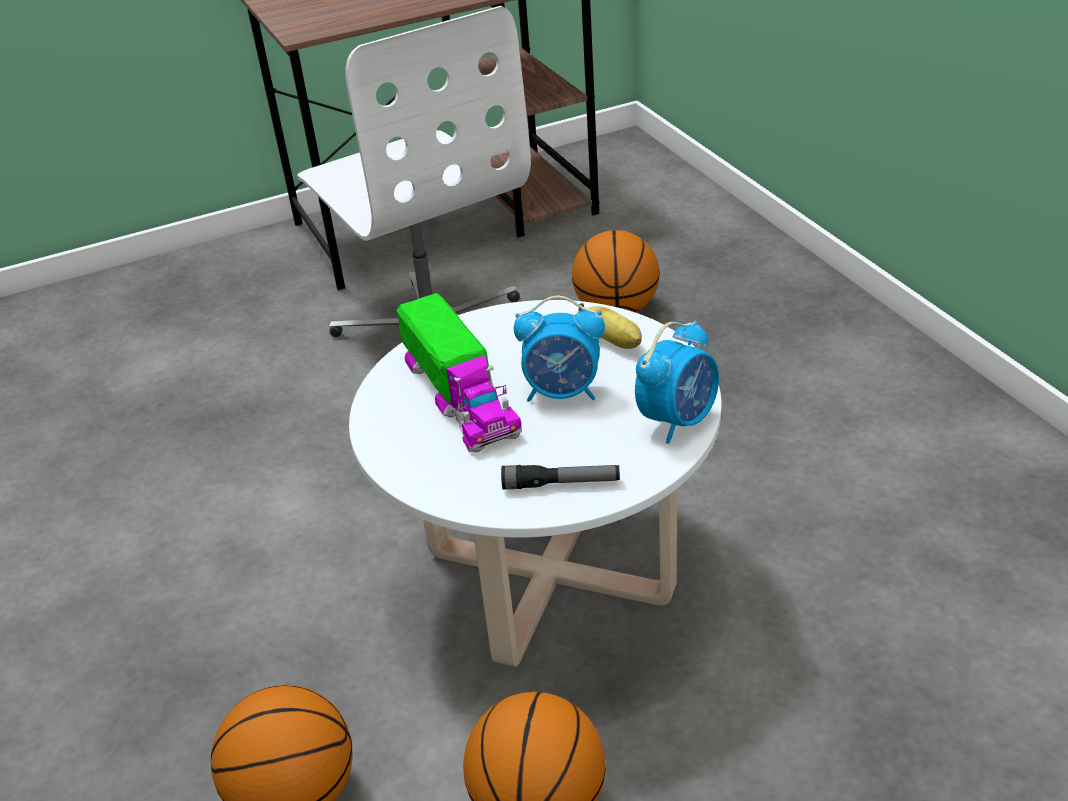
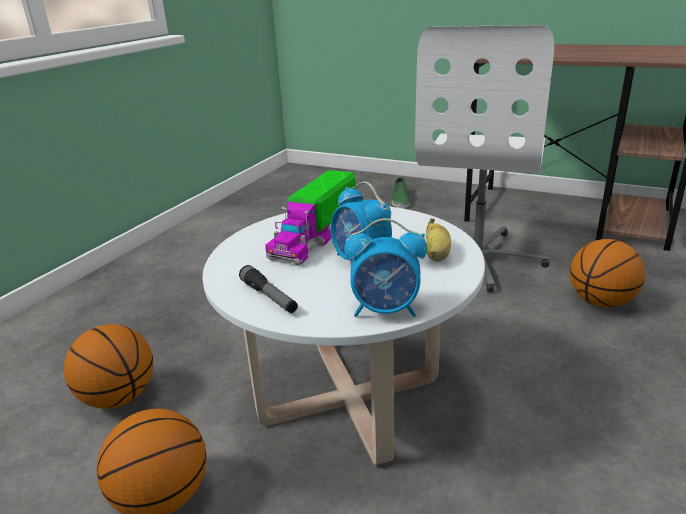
camera: 50 degrees right, 10 degrees down
(197, 304) = (400, 200): none -> green shoe

